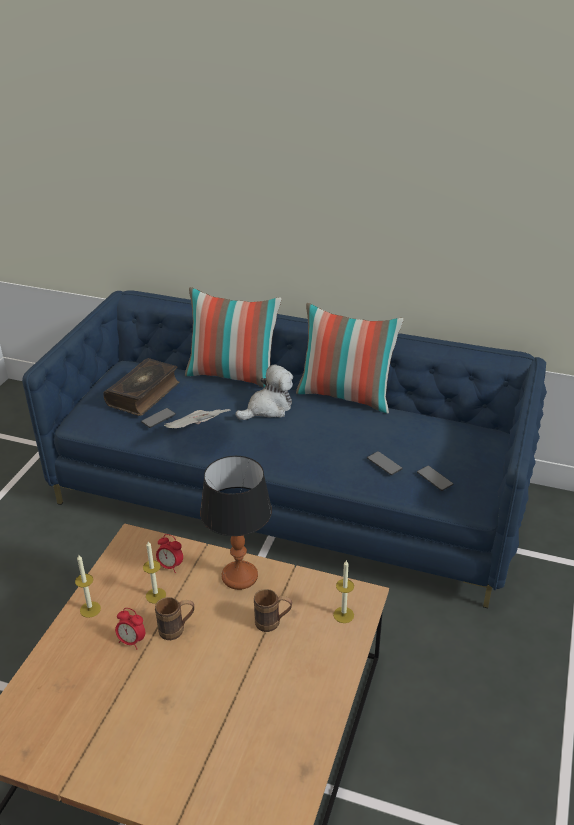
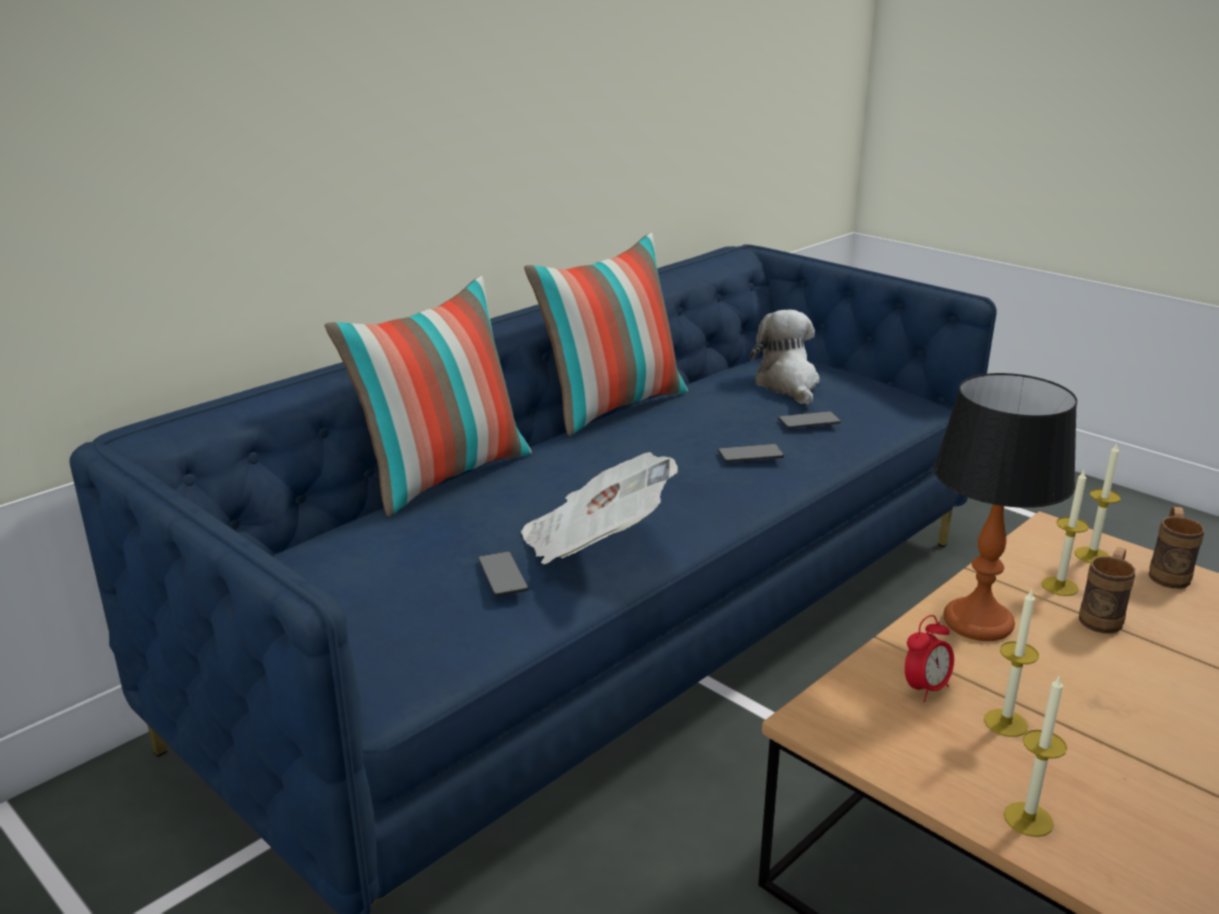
camera: 65 degrees left, 10 degrees down
(131, 641) = (1132, 778): alarm clock -> none
(144, 394) = (398, 573): book -> none
(177, 630) = (1107, 716): brown mug -> brown mug (1168, 573)
(268, 408) = (586, 466): plush toy -> plush toy (788, 385)
(296, 604) = (1059, 586): none -> candle
(434, 479) = (863, 402): phone -> phone (750, 454)

